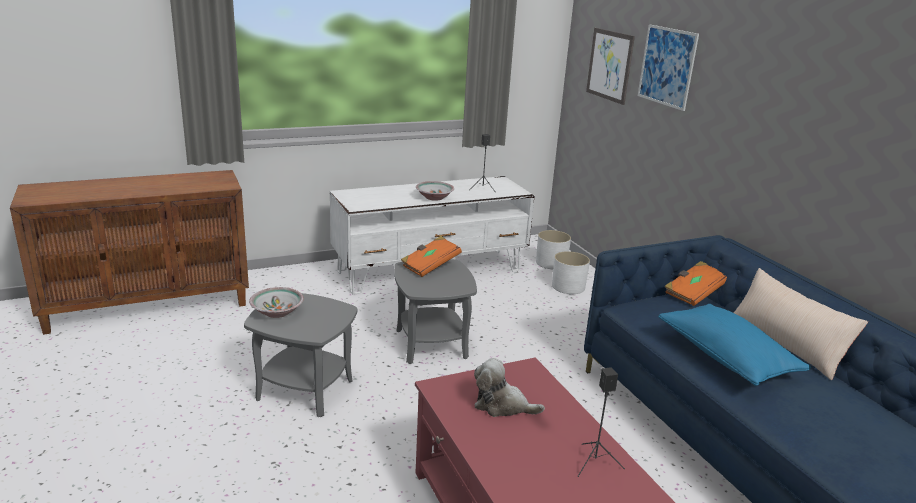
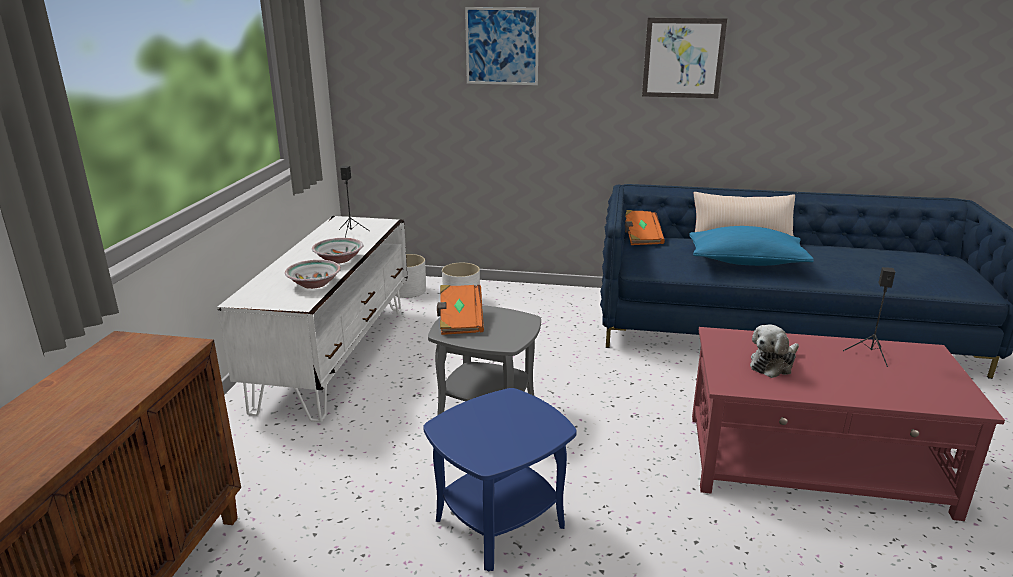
camera: 55 degrees left, 0 degrees up
(277, 312) = (475, 442): bowl -> bowl (314, 283)
(305, 390) = (500, 522): grey side table -> blue side table
(609, 65) = (410, 59): picture -> picture (683, 58)

